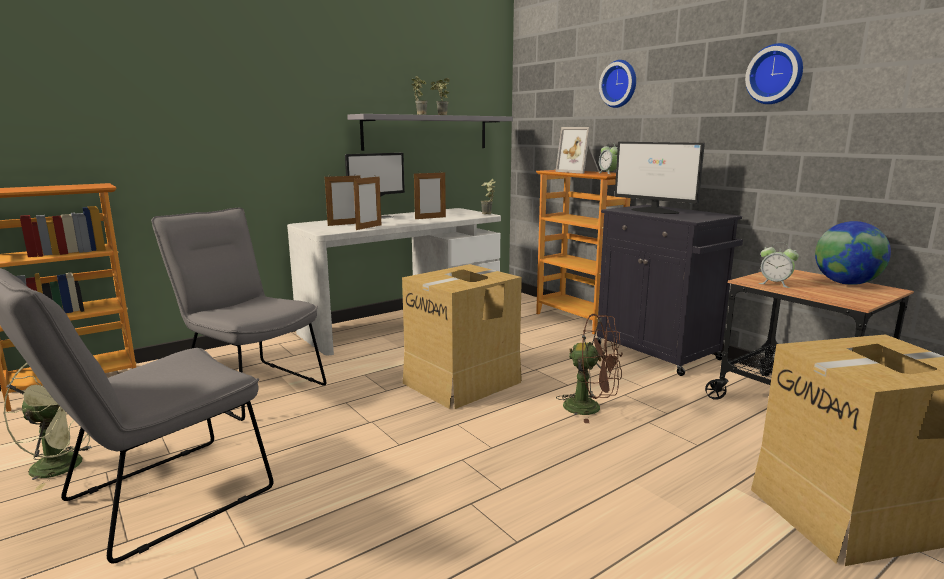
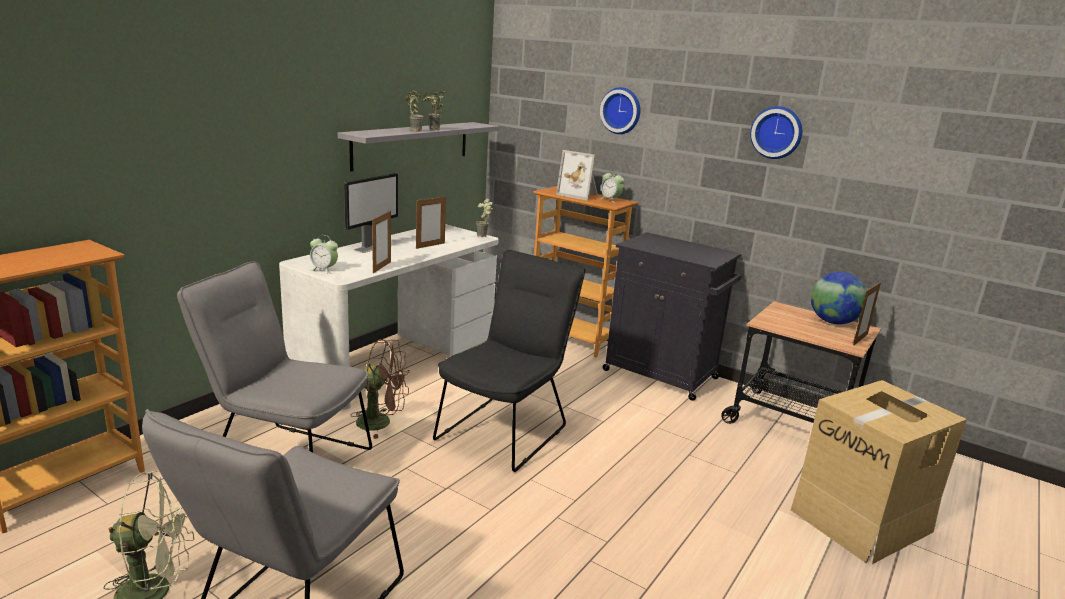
camera: 20 degrees left, 5 degrees up
(345, 224) = (348, 261): picture frame -> picture frame (860, 339)
(463, 382) = (507, 429): cardboard box -> black chair
(590, 408) = (636, 446): brown fan -> brown fan (381, 423)
(655, 211) = (666, 247): monitor -> none
(775, 284) = (784, 326): alarm clock -> alarm clock (324, 270)

